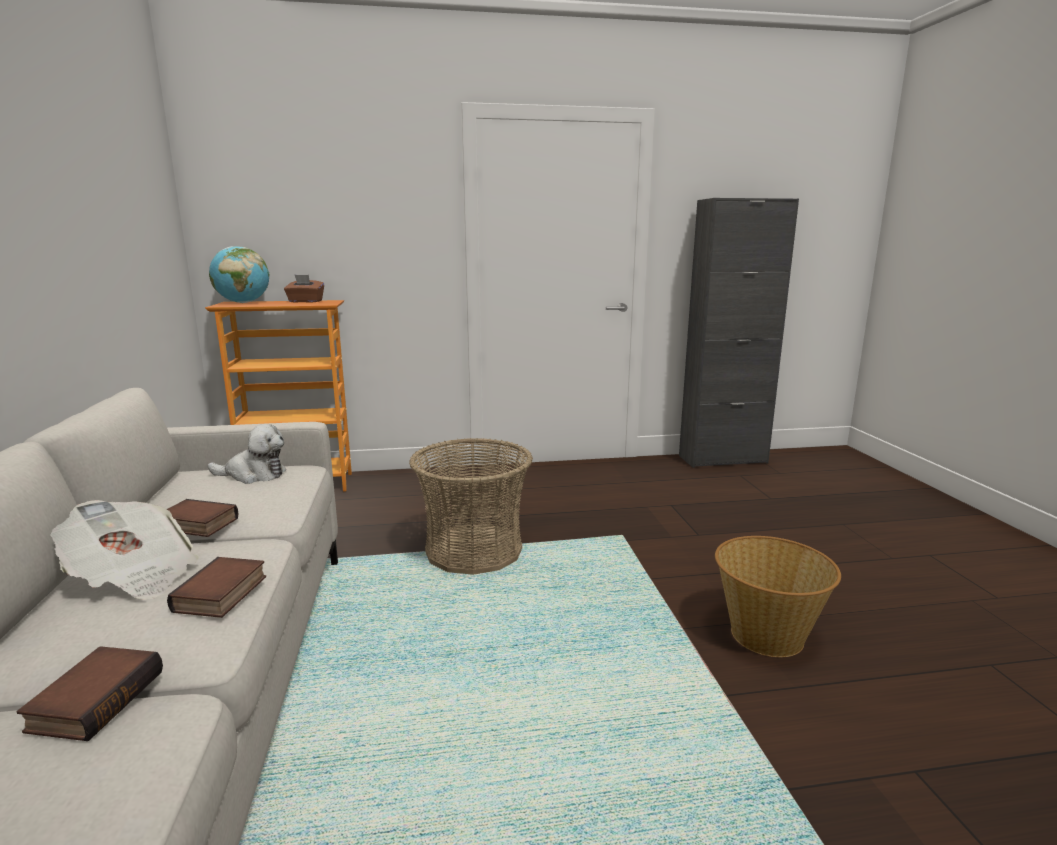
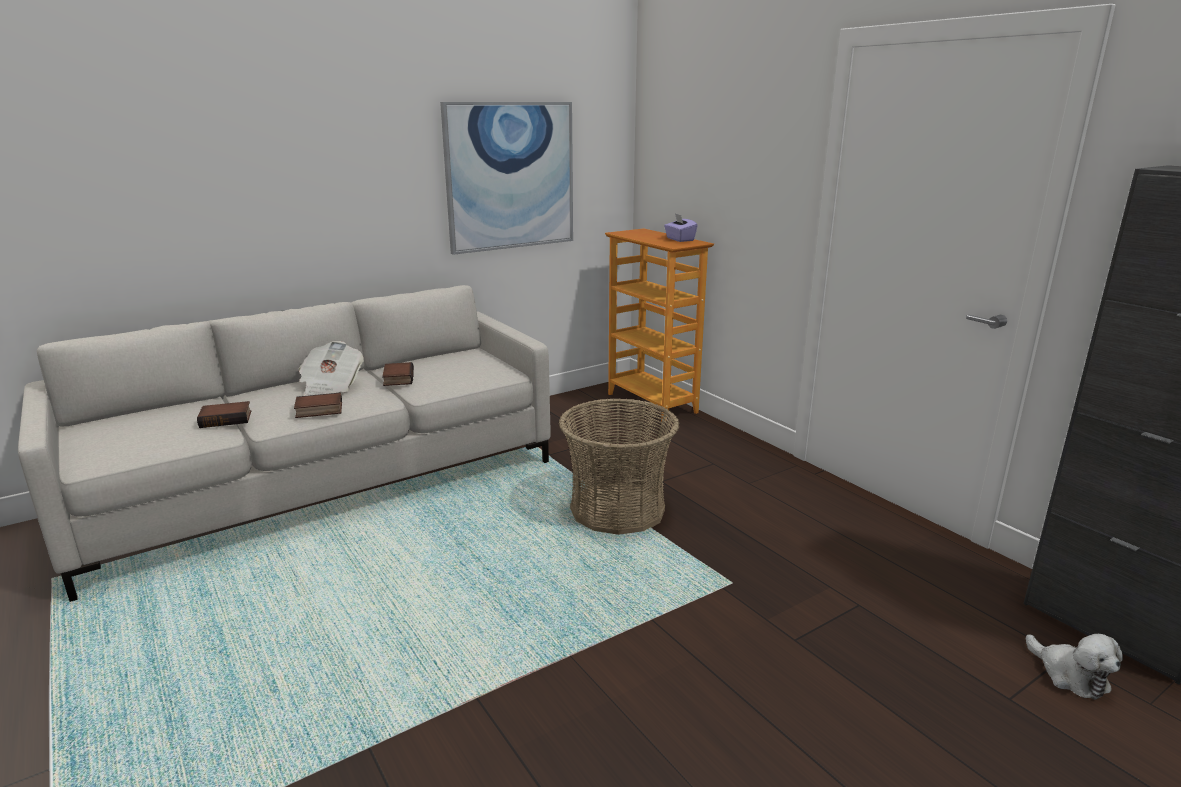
camera: 65 degrees right, 5 degrees up
(106, 235) = (510, 176): none -> picture
(243, 302) = (643, 232): globe -> none
(253, 475) = (482, 366): plush toy -> plush toy (1070, 675)
(305, 301) = (679, 239): brown tissue box -> purple tissue box
(767, 634) = (598, 720): basket -> none

